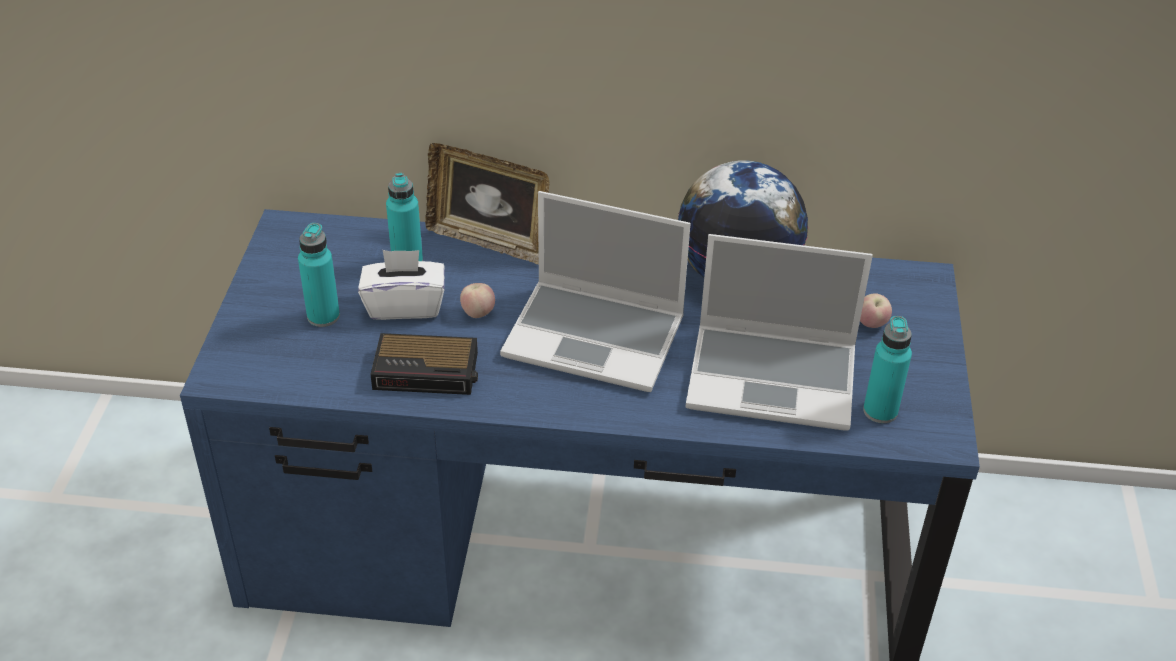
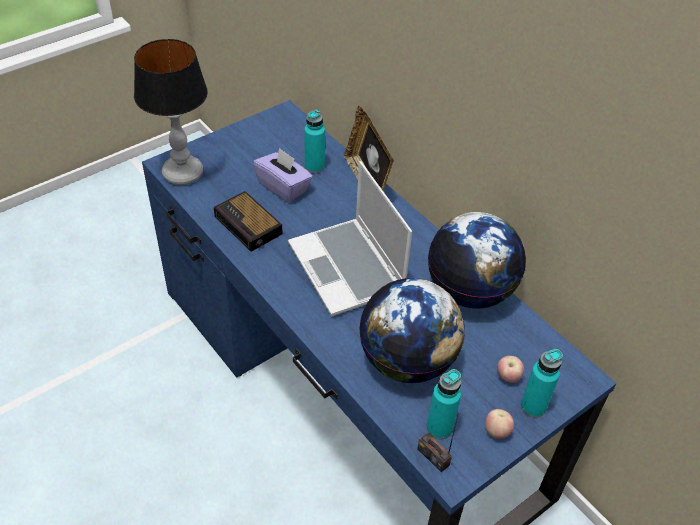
camera: 45 degrees right, 5 degrees up
(259, 373) = (182, 174): none -> table lamp
(323, 316) = (243, 167): turquoise bottle -> turquoise bottle (533, 406)
(405, 305) = (283, 187): white tissue box -> purple tissue box
(478, 313) = (310, 215): apple -> apple (496, 431)
(774, 378) = (407, 361): laptop -> globe
(910, 438) = (433, 457): none -> radio

